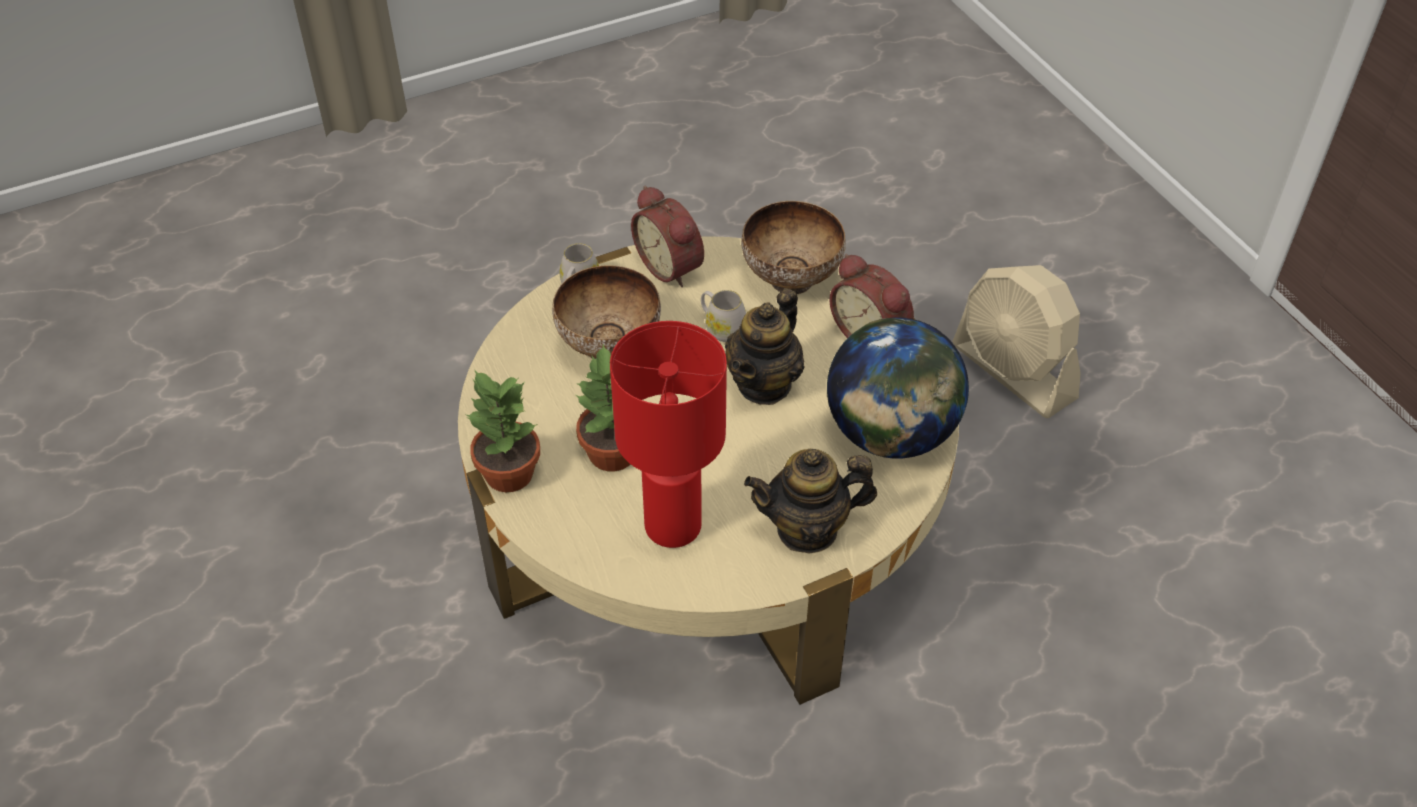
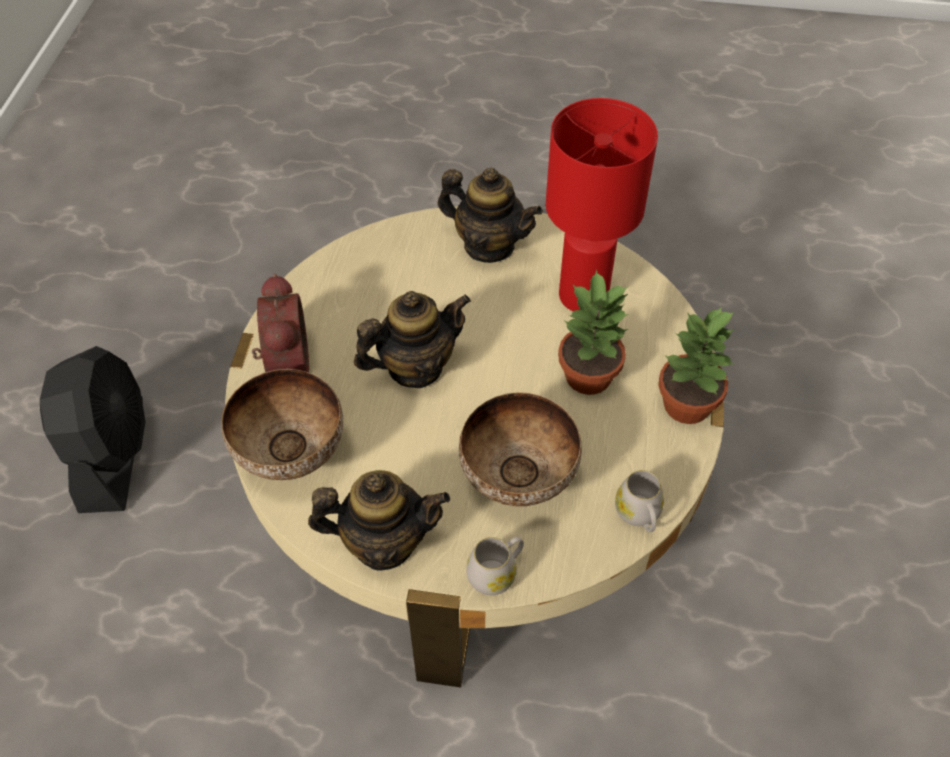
camera: 145 degrees left, 5 degrees up
(672, 266) = (383, 542): alarm clock -> teapot
(721, 328) = (401, 441): white mug -> white mug (639, 515)
(890, 435) = (363, 275): globe -> none
(1013, 372) = (113, 454): beige fan -> black fan

